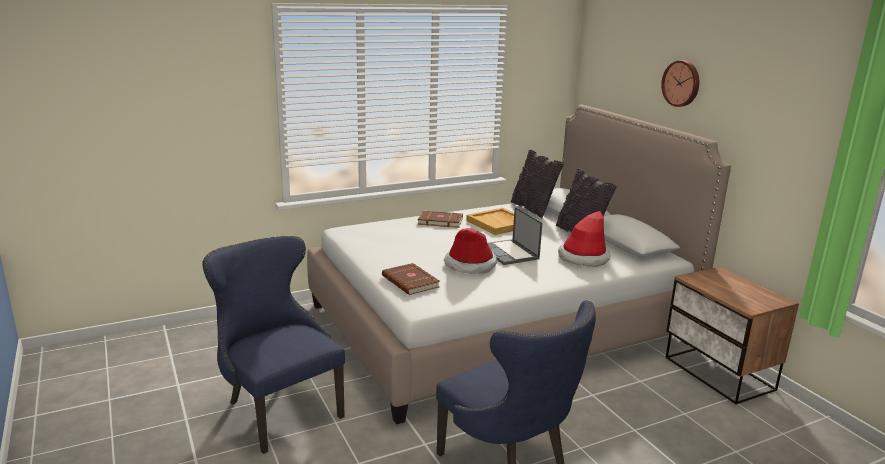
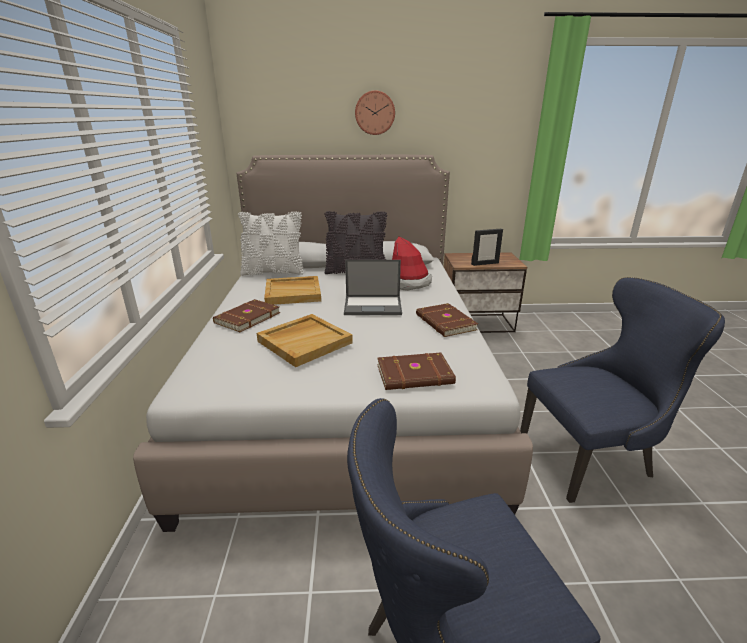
camera: 65 degrees left, 5 degrees up
(420, 242) = (305, 341): none -> beige tray
(470, 265) = (388, 330): hat -> none
(509, 282) = (445, 323): none -> brown book
(533, 209) = (273, 272): black pillow -> white pillow
(718, 290) = (485, 263): none -> picture frame

